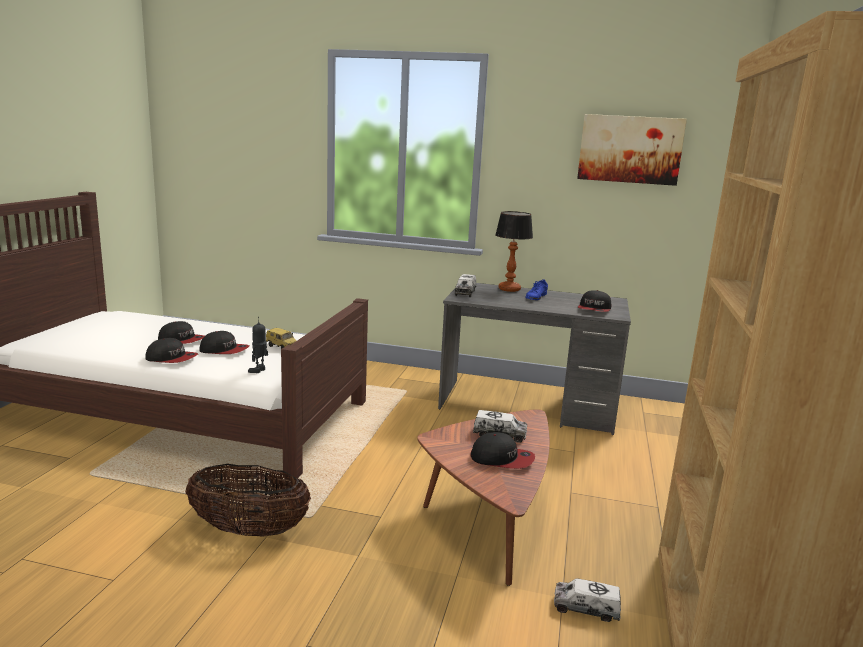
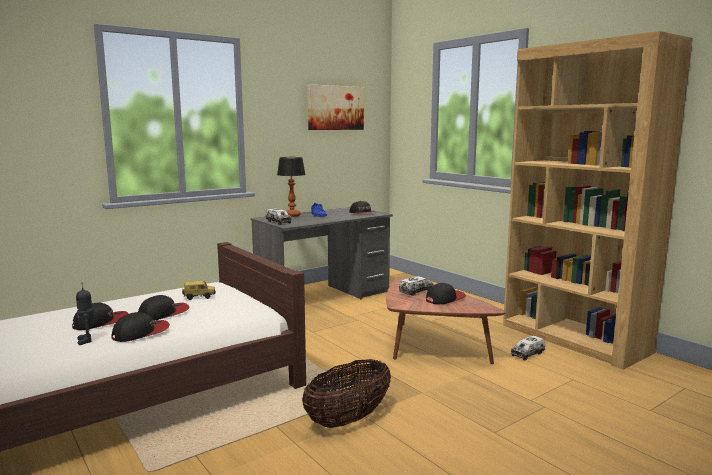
camera: 50 degrees left, 5 degrees down
(259, 370) = (233, 312): toy robot -> toy robot (87, 340)

